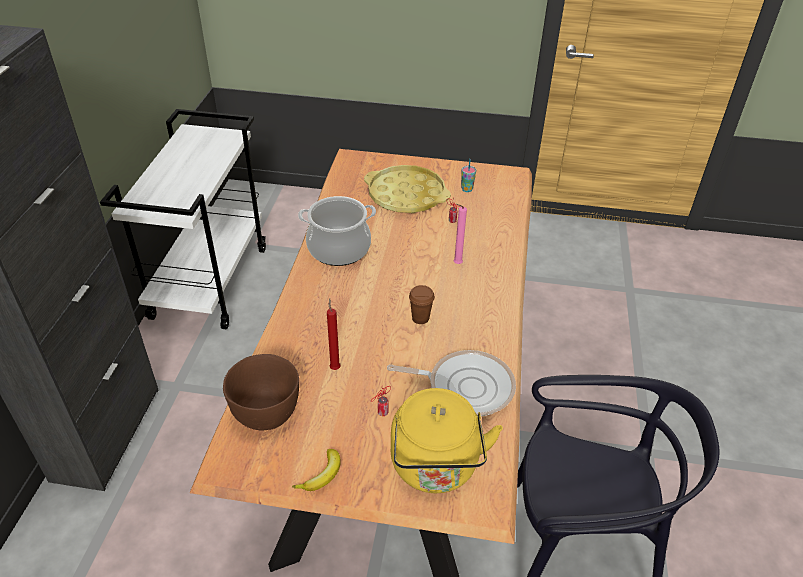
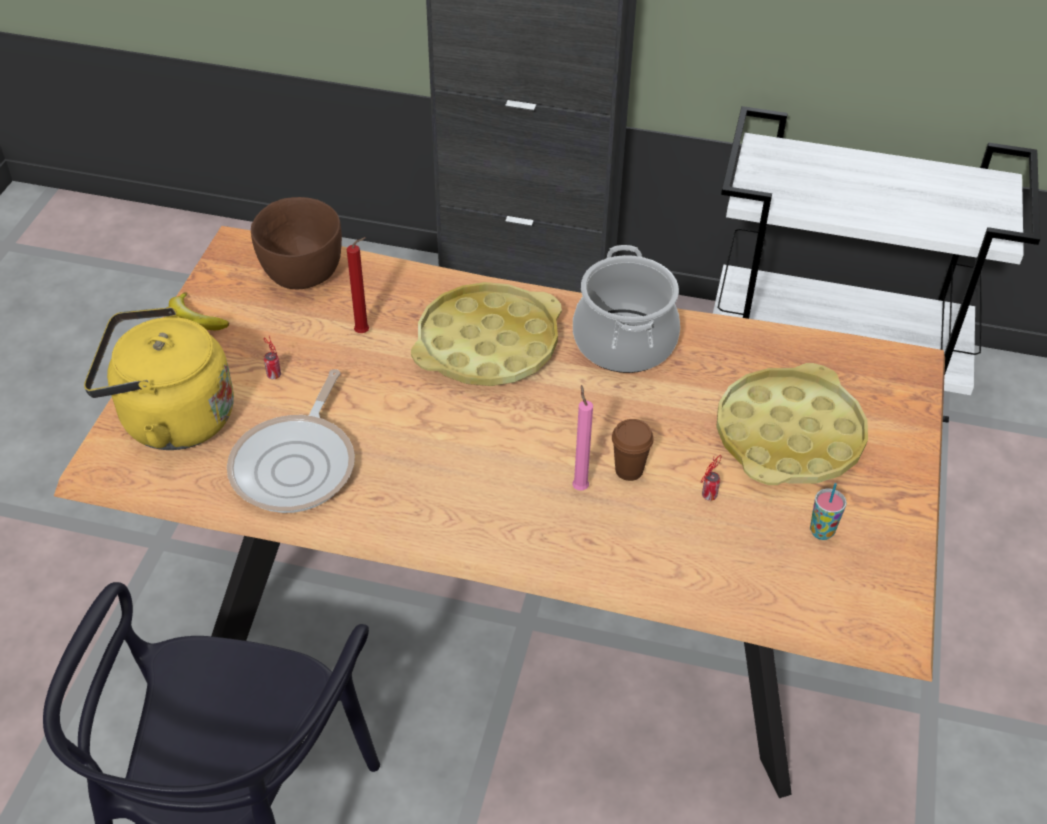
camera: 95 degrees right, 5 degrees up
(344, 305) = (487, 344): none -> yellow tray
(420, 318) = (448, 427): brown cup -> brown cup (629, 470)

